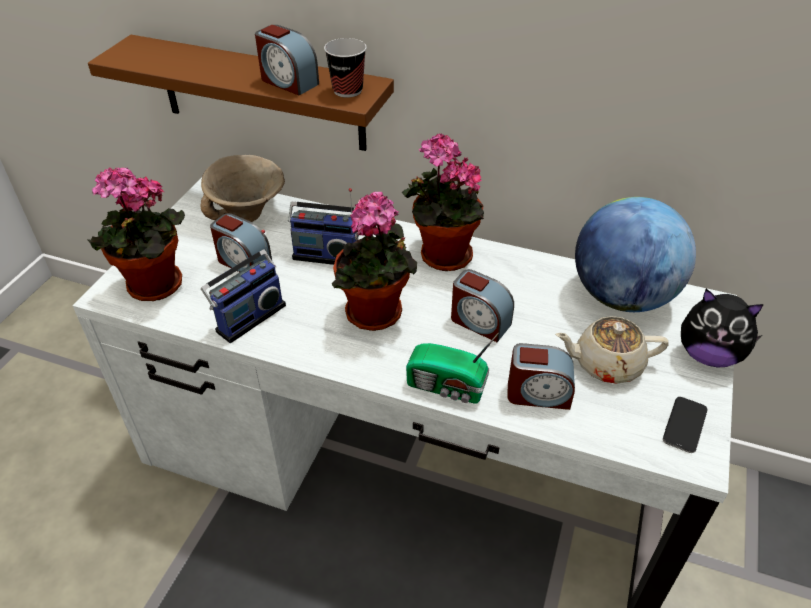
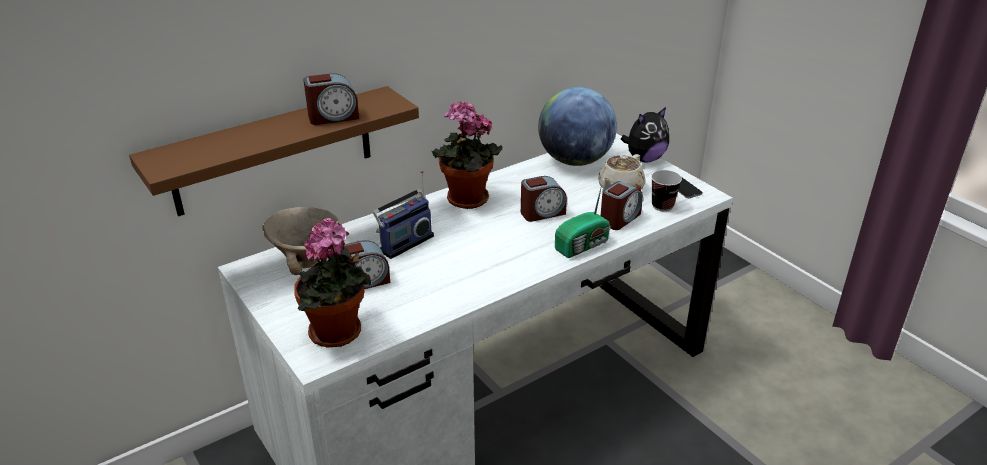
camera: 55 degrees left, 10 degrees down
(248, 317) = (429, 298): radio -> none
(347, 91) = (380, 103): cup -> cup (662, 206)
(376, 316) = (493, 246): potted plant -> none

